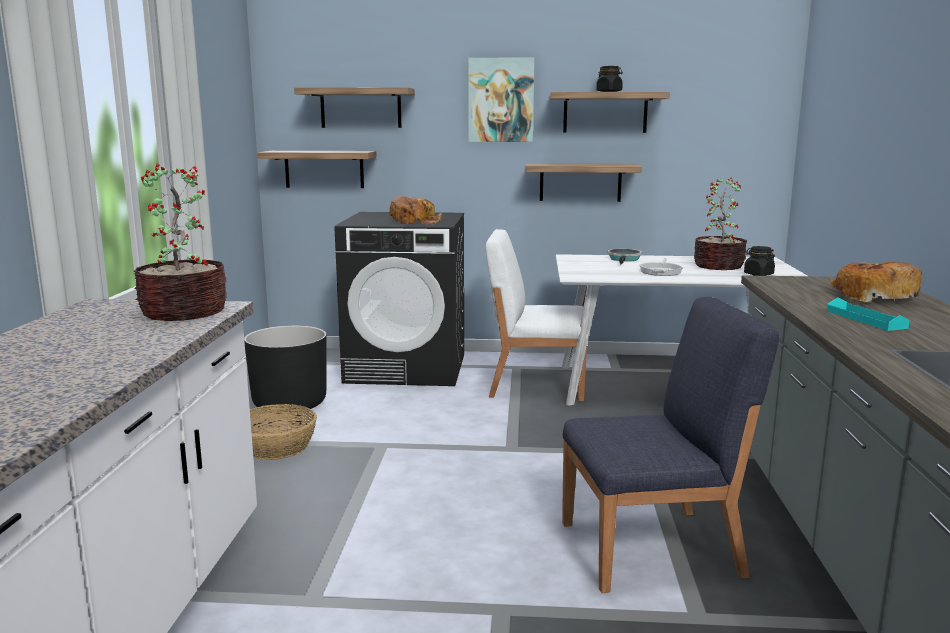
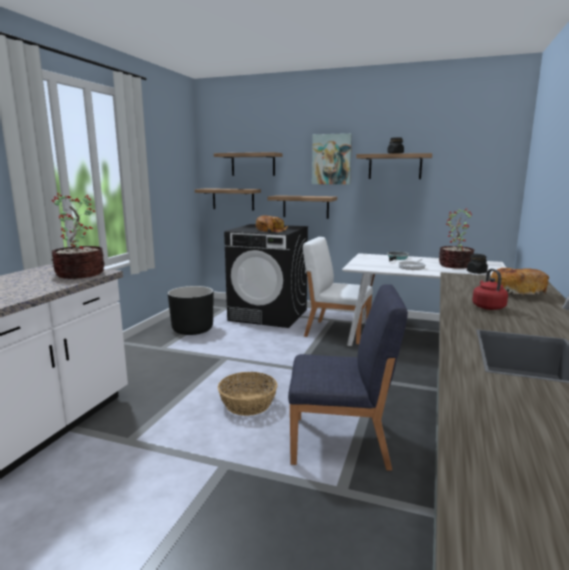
camera: 15 degrees right, 0 degrees up
(276, 446) = (170, 352): basket -> basket (248, 404)
(580, 182) = (378, 209): shelf -> shelf (305, 207)
(865, 319) = (487, 307): turquoise tray -> red kettle

